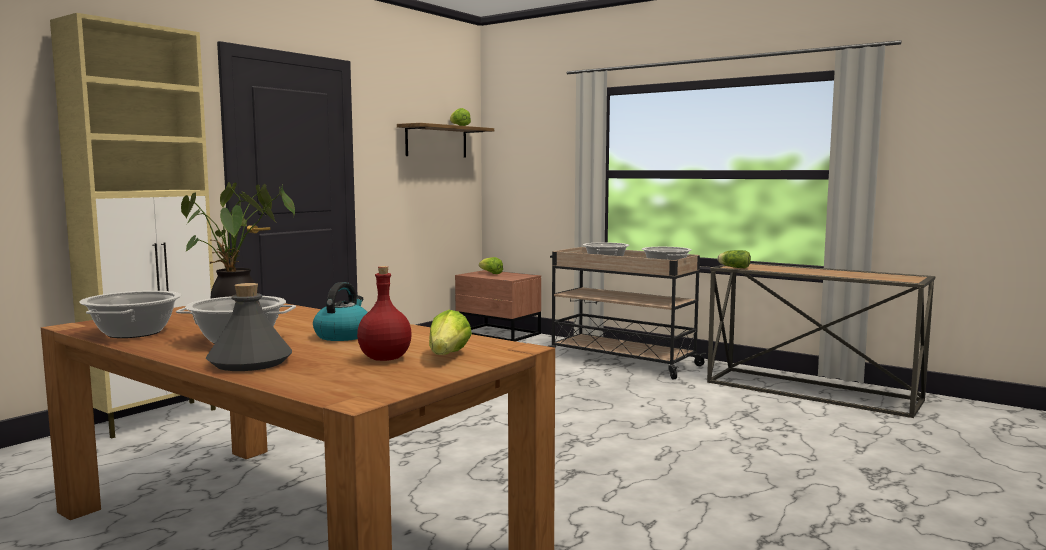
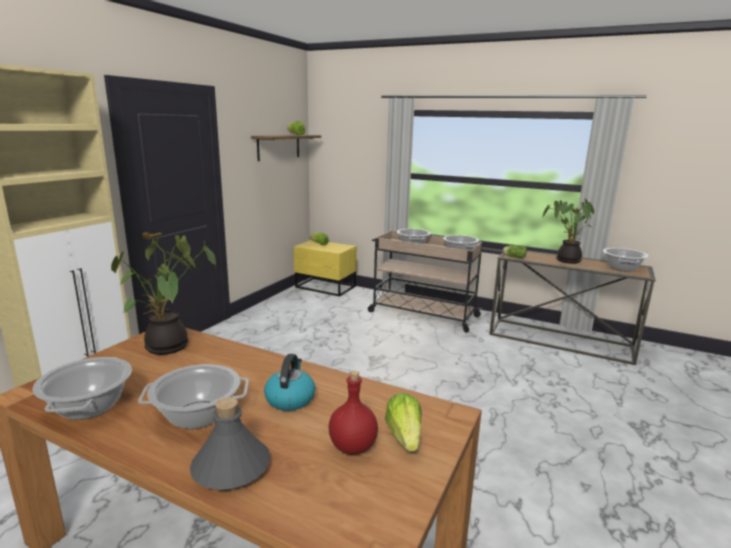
camera: 10 degrees left, 10 degrees up
(498, 334) = (325, 287): brown nightstand -> yellow nightstand
(808, 271) = (566, 260): none -> potted plant
(885, 276) = (622, 268): none -> cooking pot

